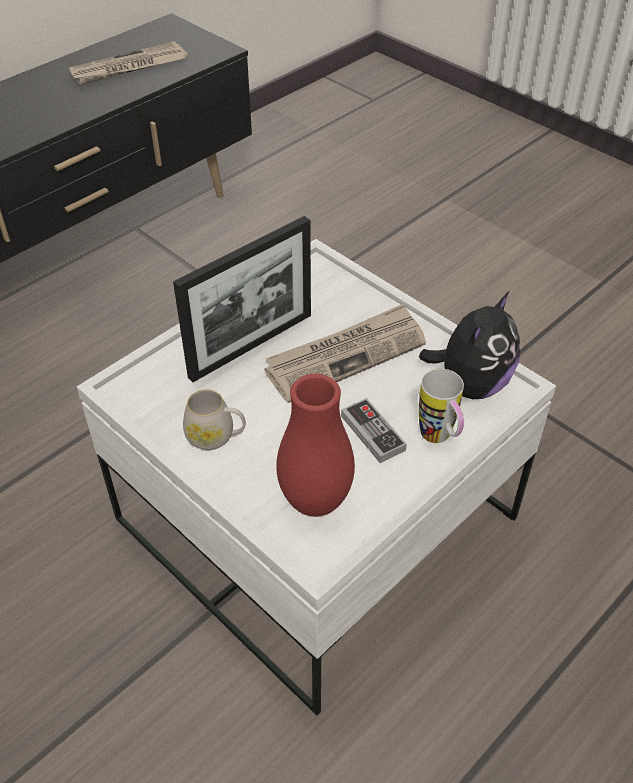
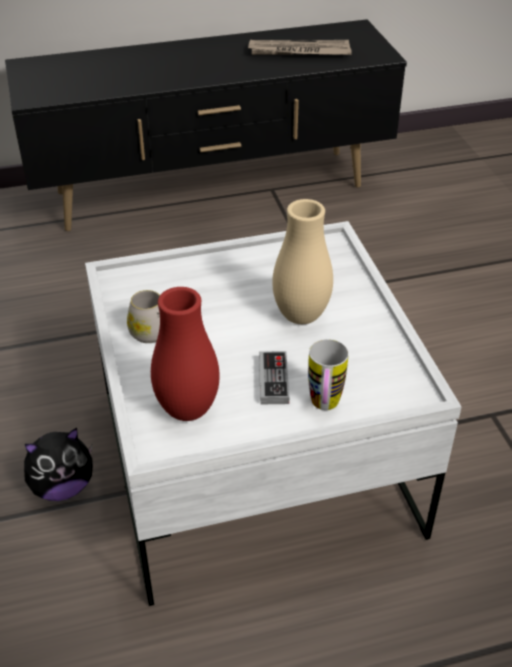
camera: 30 degrees right, 5 degrees down
(251, 345) = (233, 281): picture frame -> none
(346, 355) = (301, 316): newspaper -> beige vase
(470, 384) = (387, 377): plush toy -> plush toy (63, 487)

